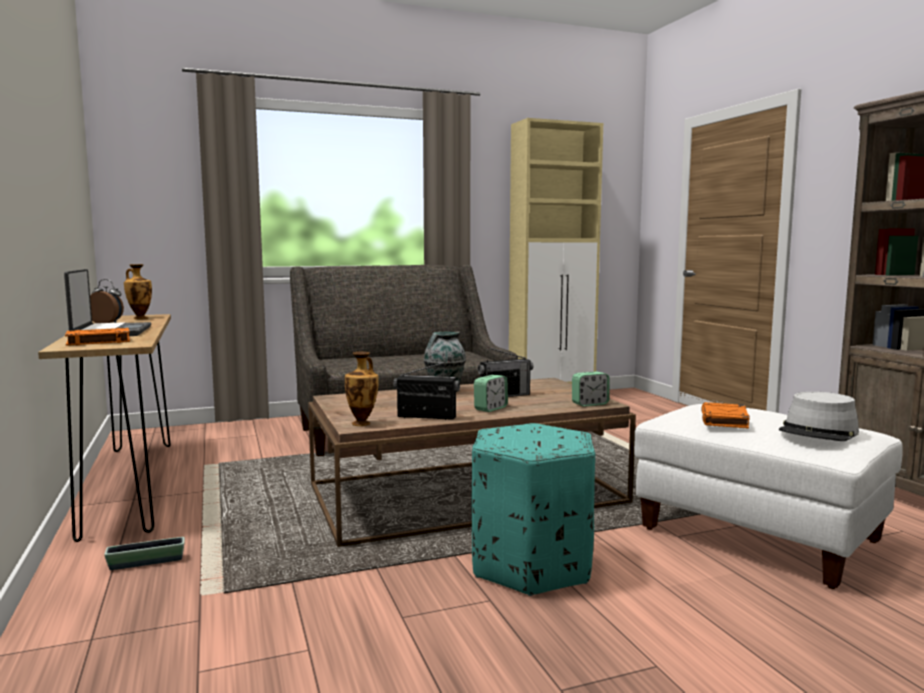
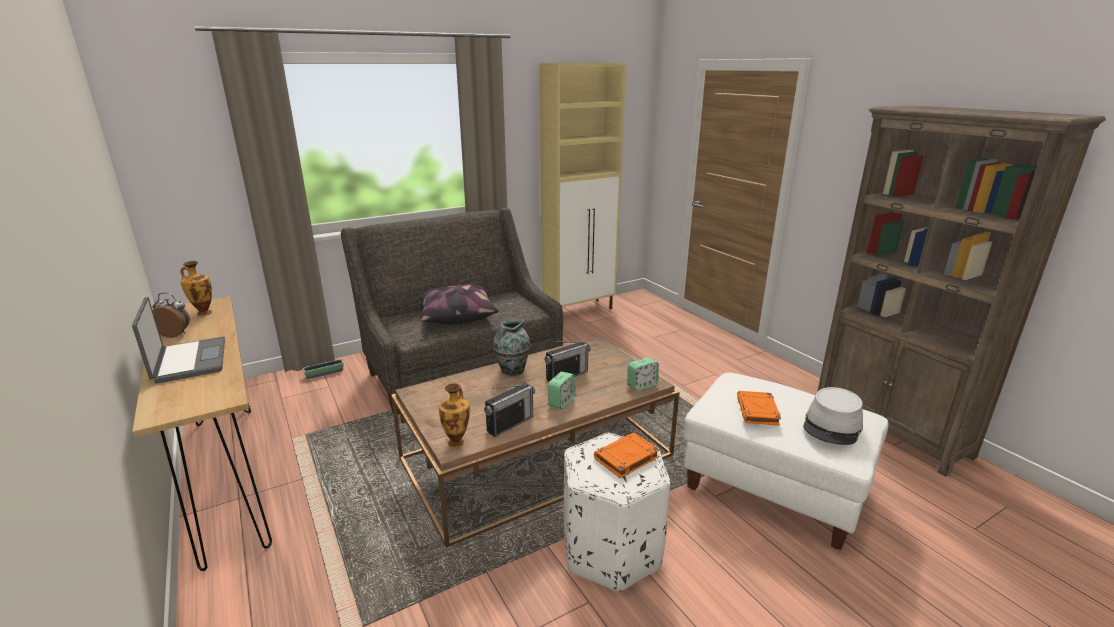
camera: 10 degrees left, 15 degrees up
(98, 341) = (185, 393): orange book -> orange book (626, 458)
(146, 562) = (279, 592): planter -> planter (324, 373)
(399, 360) = (456, 315): none -> pillow
(426, 417) = (510, 424): radio -> radio turned 135 degrees clockwise
(530, 565) = (610, 550): turquoise ottoman -> white ottoman

